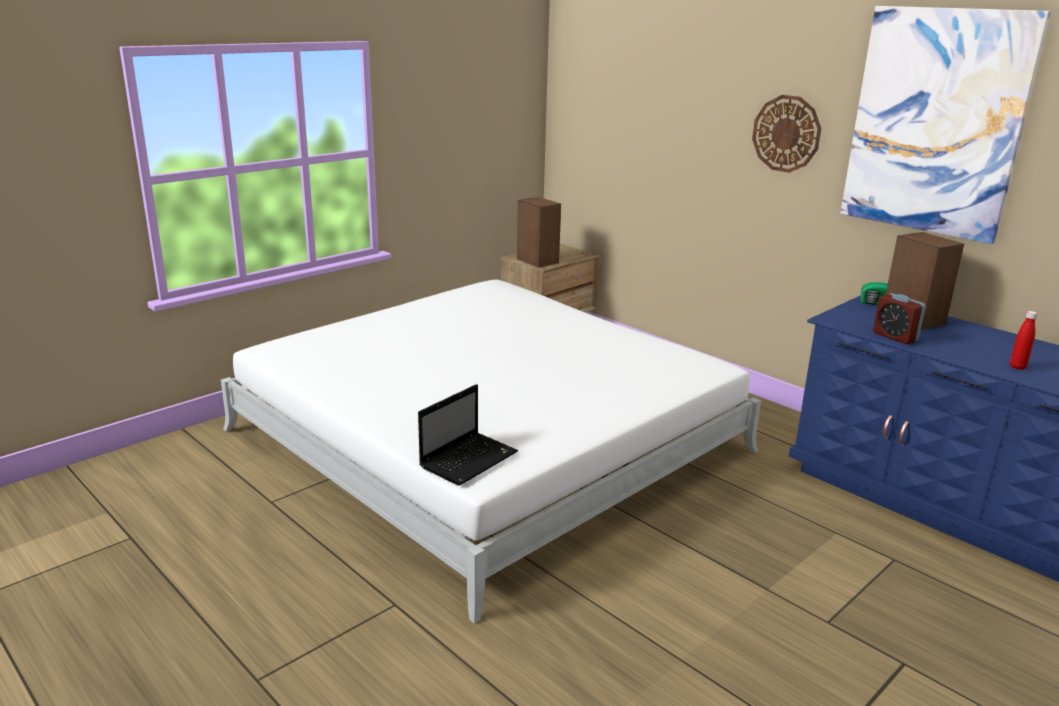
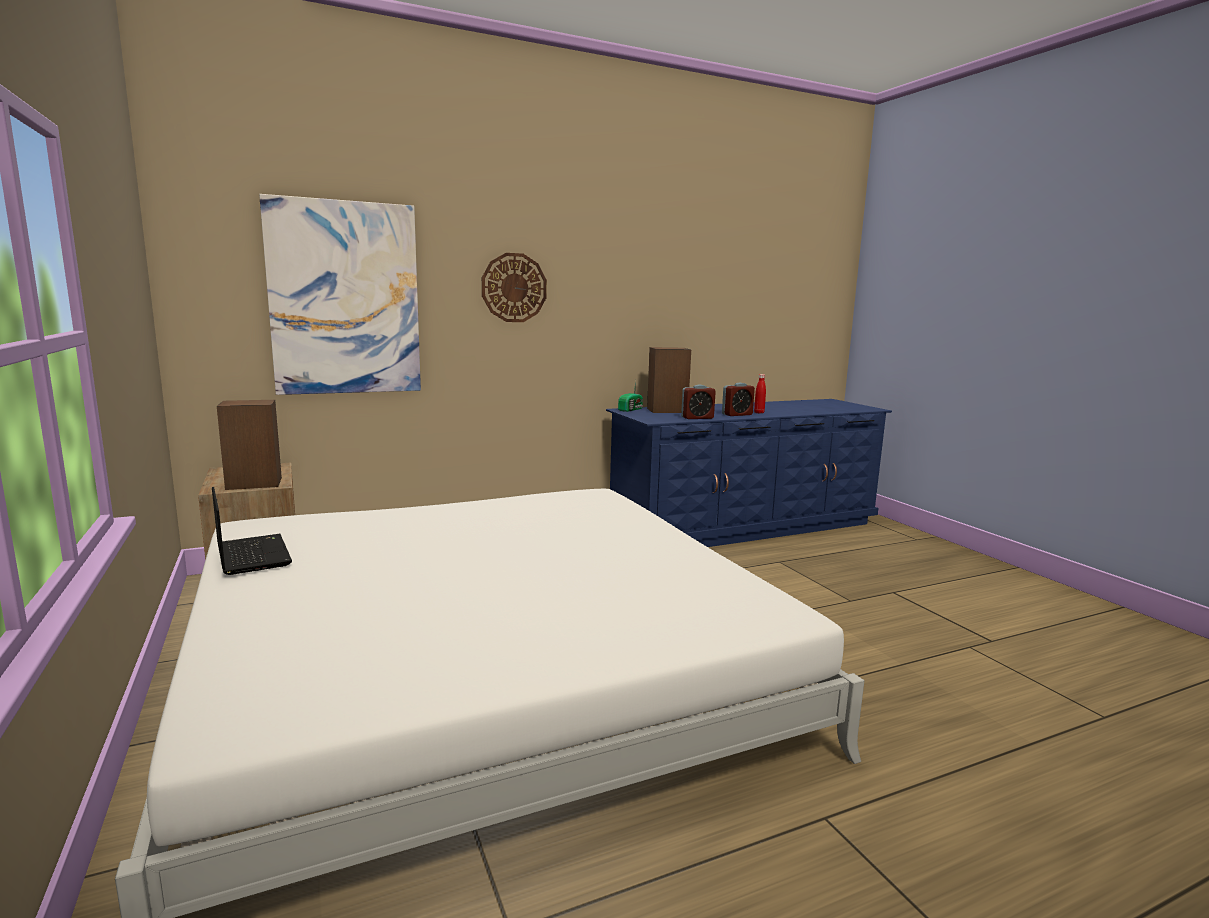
camera: 70 degrees left, 10 degrees down
(469, 459) = (749, 613): laptop -> laptop (252, 555)
(936, 122) = (630, 267): picture -> picture (345, 299)
(969, 355) = (737, 414): none -> alarm clock

